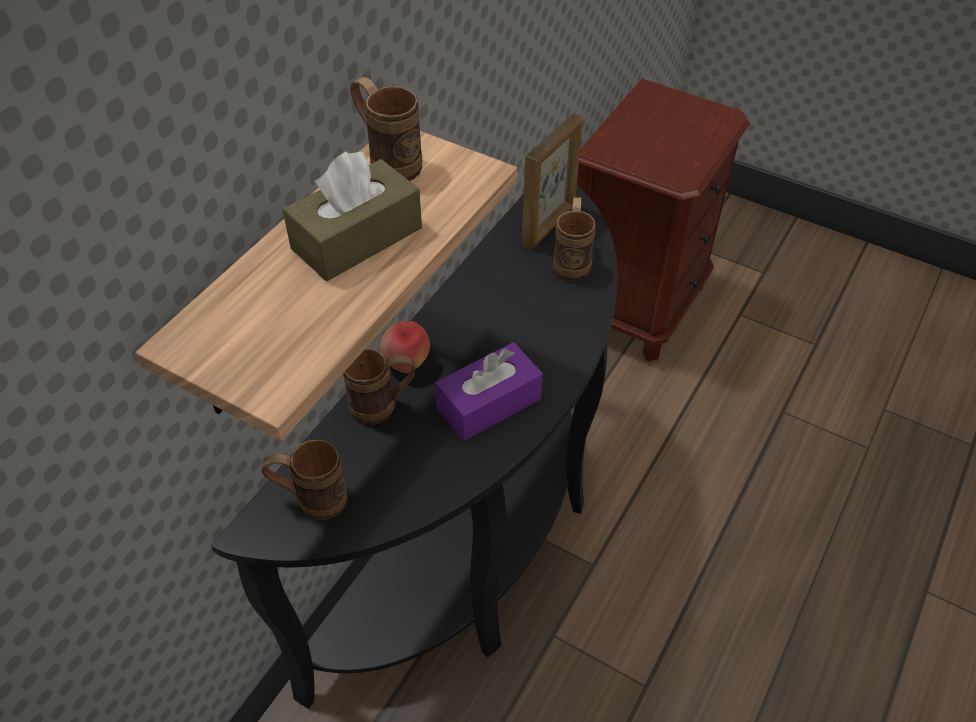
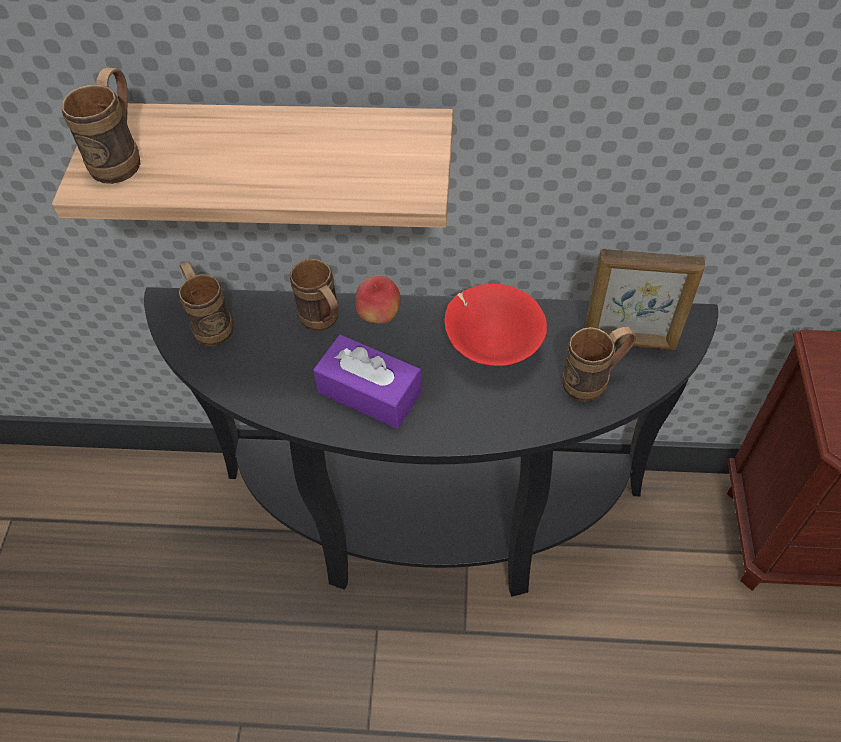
camera: 65 degrees right, 5 degrees up
(357, 238) = (277, 155): brown tissue box -> none
(388, 162) = (389, 130): brown mug -> brown mug (122, 157)
(494, 303) = (492, 344): none -> red bowl

